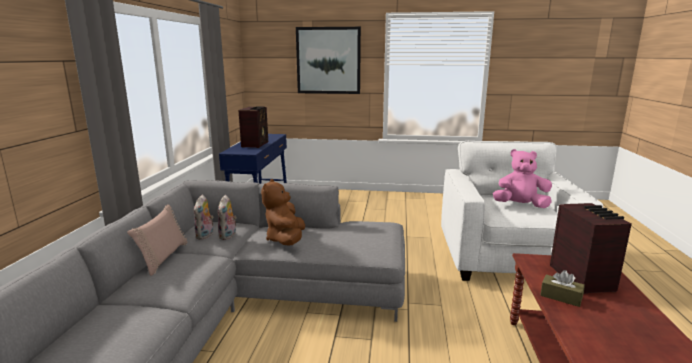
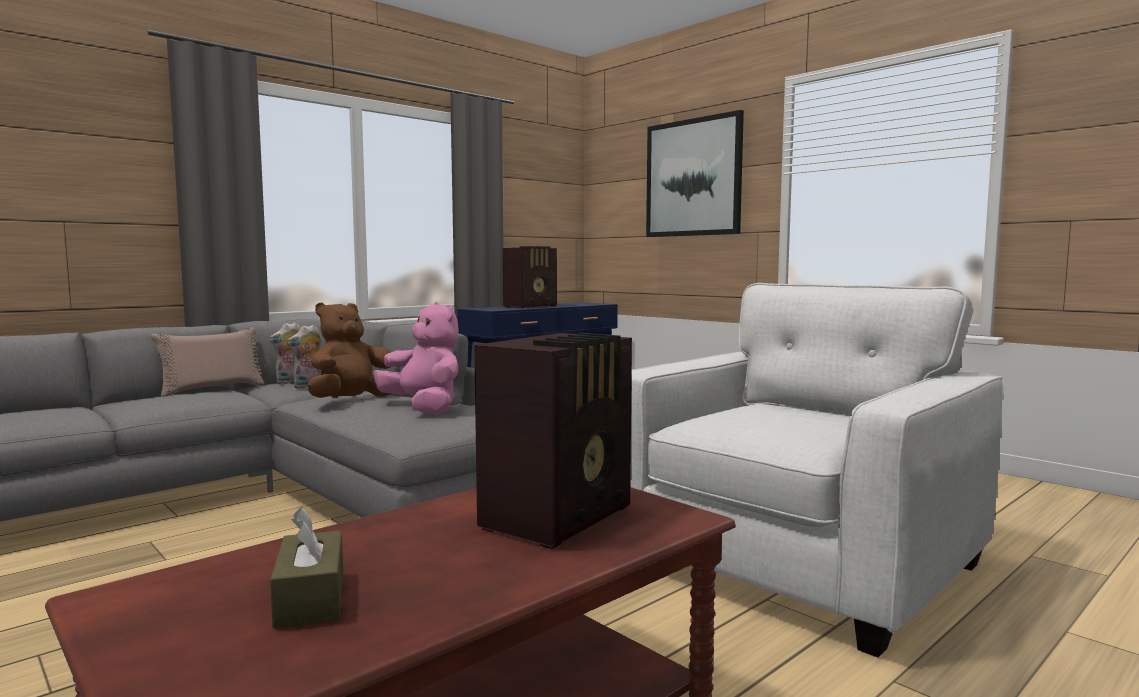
camera: 40 degrees right, 10 degrees down
(520, 205) = (787, 421): pink plush toy -> pink plush toy (424, 408)
(561, 297) = (430, 519): brown tissue box -> brown tissue box (310, 599)

